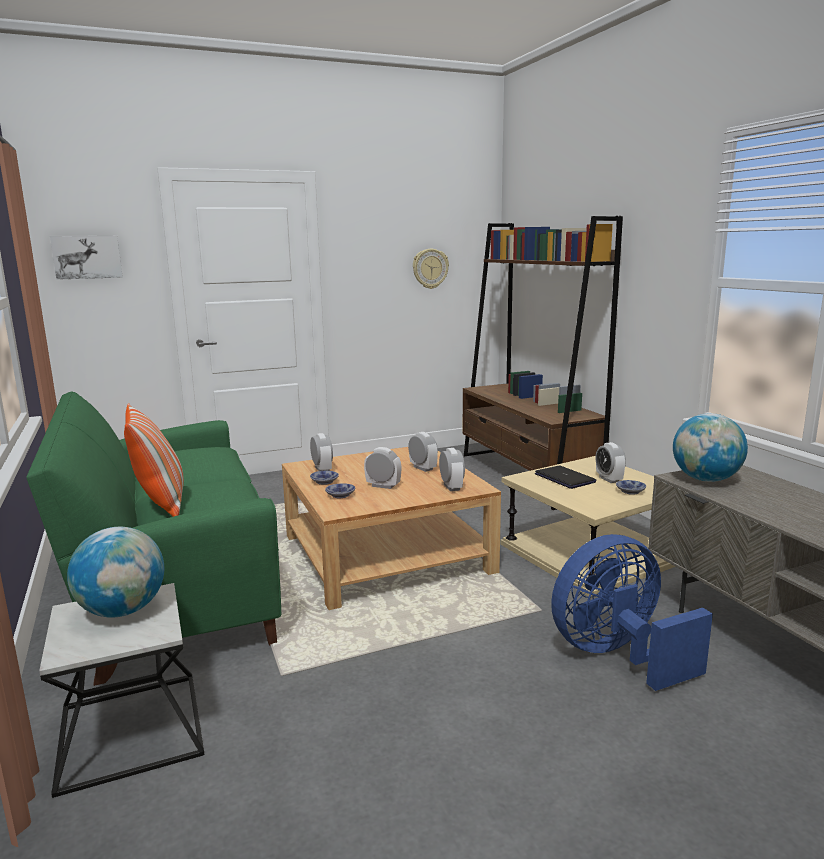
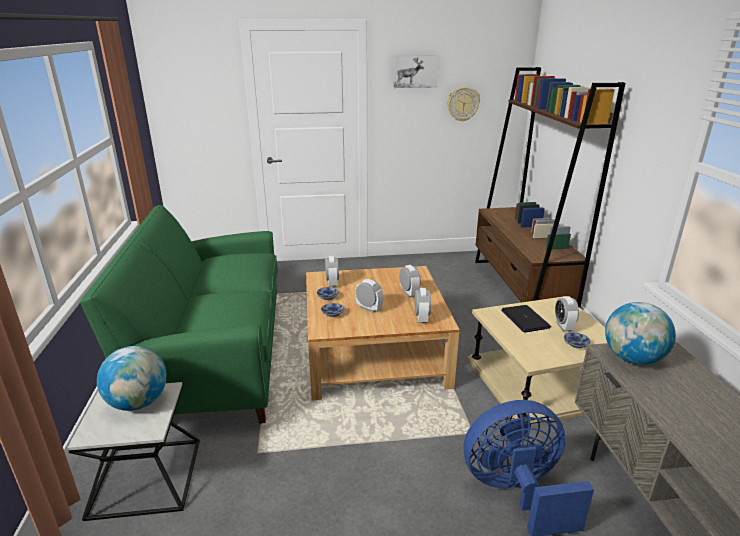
camera: 15 degrees right, 10 degrees up
(87, 257) = (187, 92): picture -> picture (415, 71)
(160, 503) = (194, 310): pillow -> none

